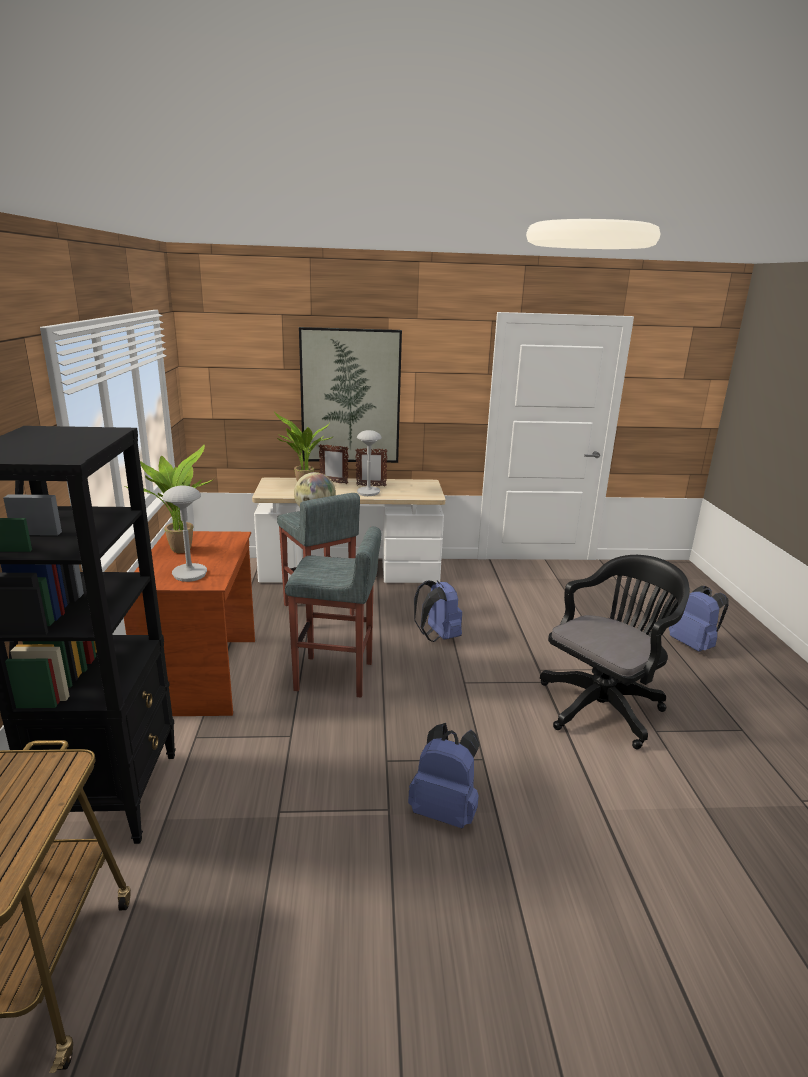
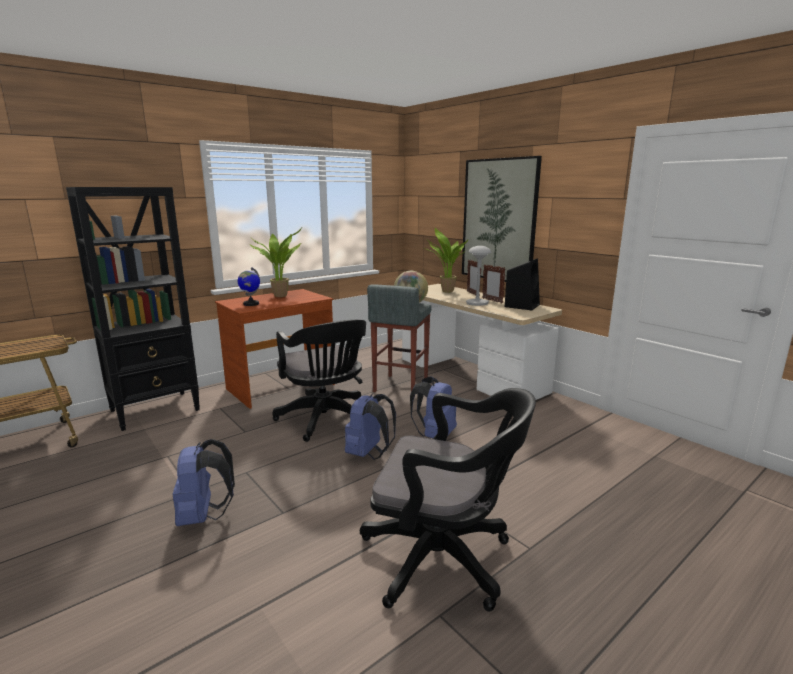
camera: 55 degrees right, 5 degrees down
(190, 574) = (251, 304): grey table lamp -> globe
(335, 677) = (325, 420): grey stool -> black office chair
(404, 484) = (522, 305): none -> black speaker
(693, 645) = (702, 604): blue backpack -> blue backpack (369, 454)

